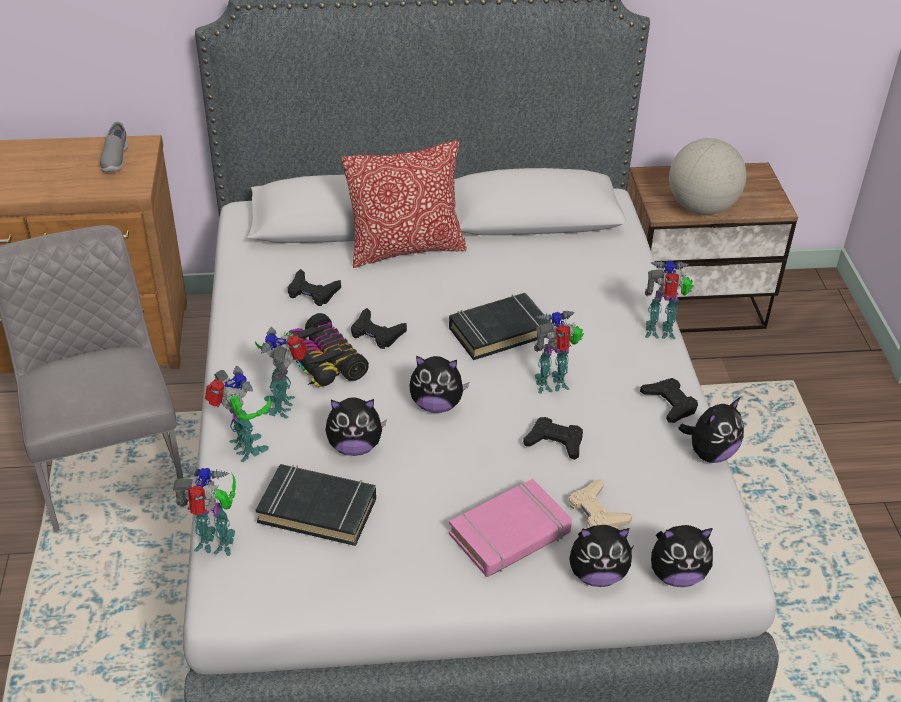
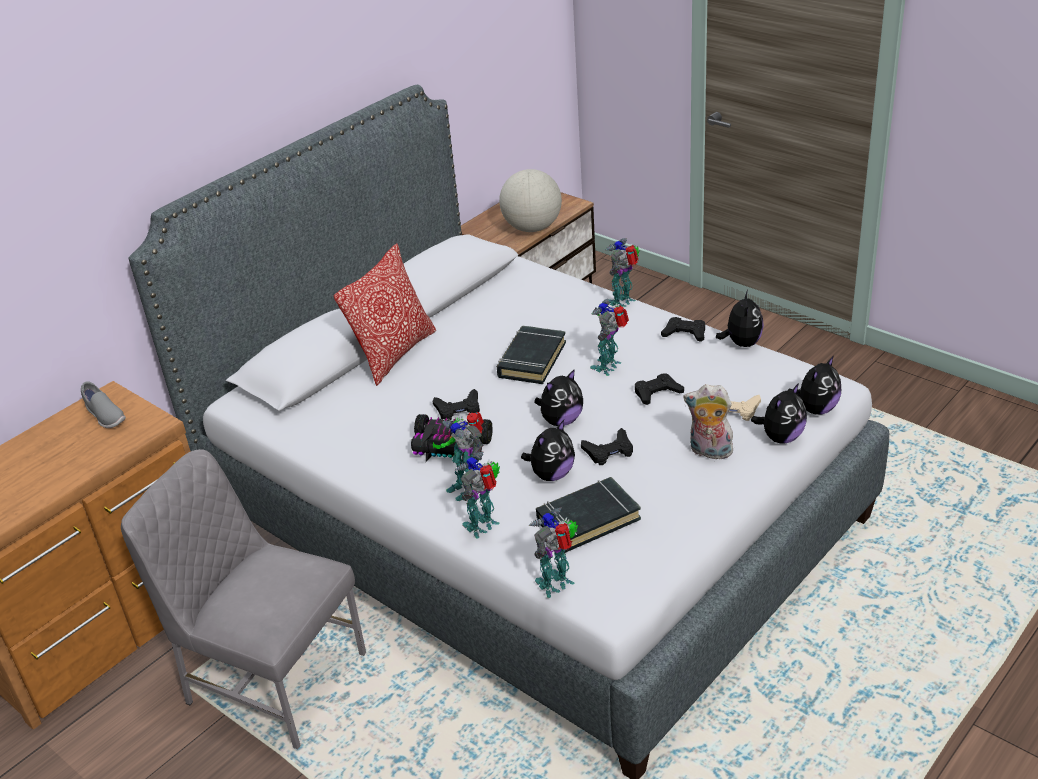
camera: 40 degrees left, 5 degrees down
(245, 449) = (484, 526): toy robot -> toy robot turned 60 degrees counterclockwise
(312, 292) = (373, 416): black game controller -> black game controller (609, 451)
(510, 534) = (709, 452): pink book -> plush toy

